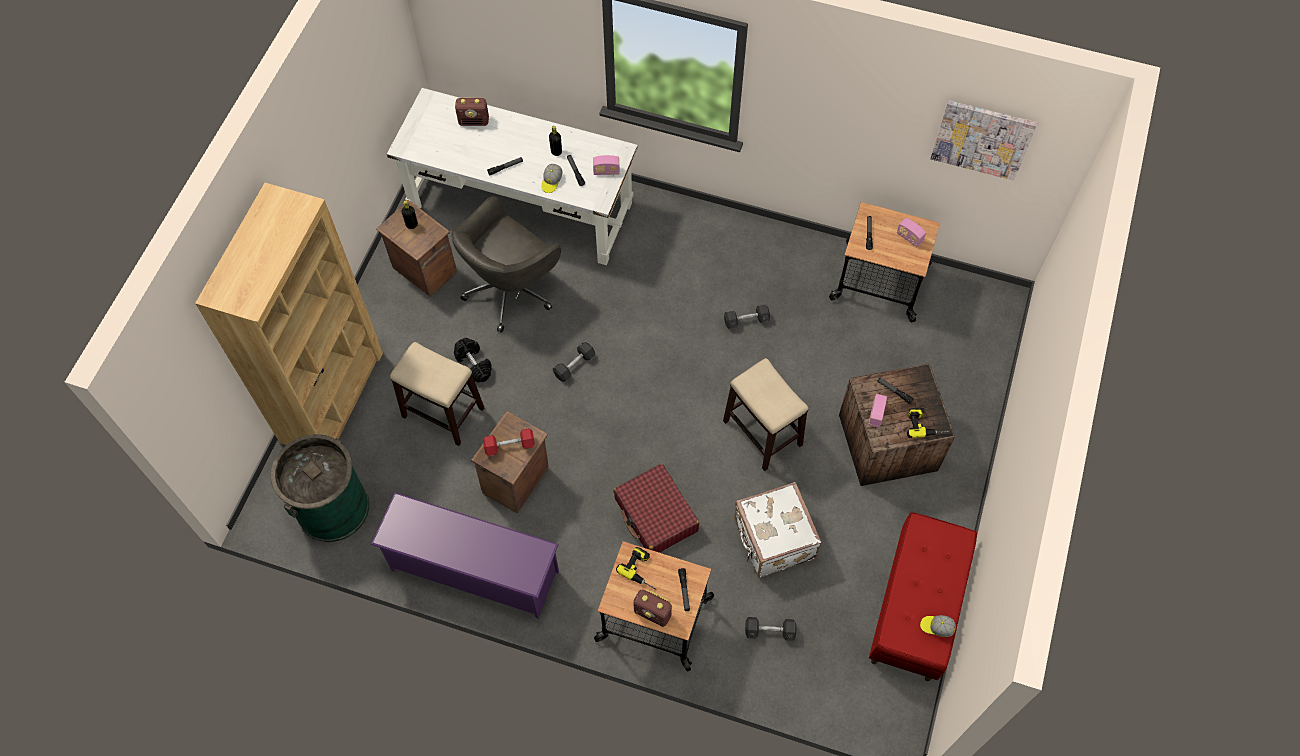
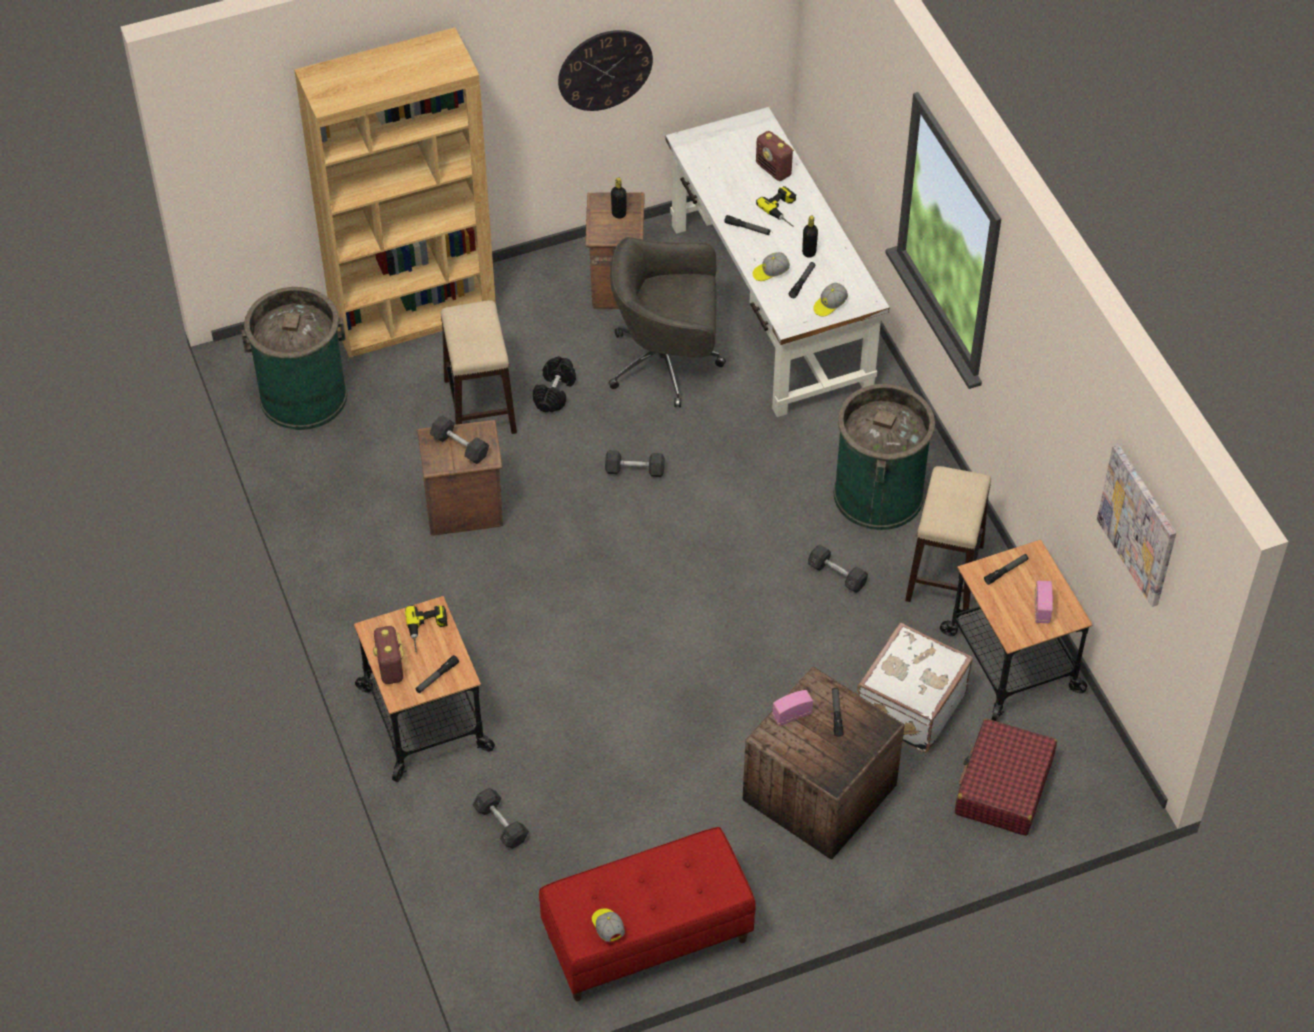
camera: 50 degrees right, 10 degrees down
(342, 138) = (605, 70): none -> wall clock
(474, 570) = (341, 544): purple shoe rack -> none
(509, 445) = (460, 446): red dumbbell -> grey dumbbell
(606, 171) = (829, 305): radio -> cap
(656, 515) = (536, 647): red suitcase -> red suitcase (1003, 787)
(708, 258) = (878, 494): none -> green trash can
(763, 433) = (718, 676): stool -> stool (944, 573)
(773, 540) = (604, 762): white suitcase -> white suitcase (908, 706)
(926, 424) = (826, 765): power drill -> power drill (784, 210)

